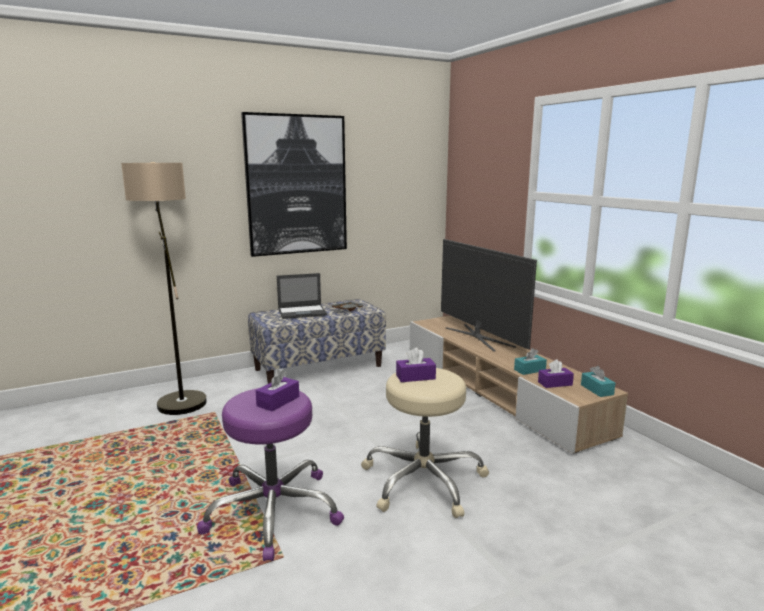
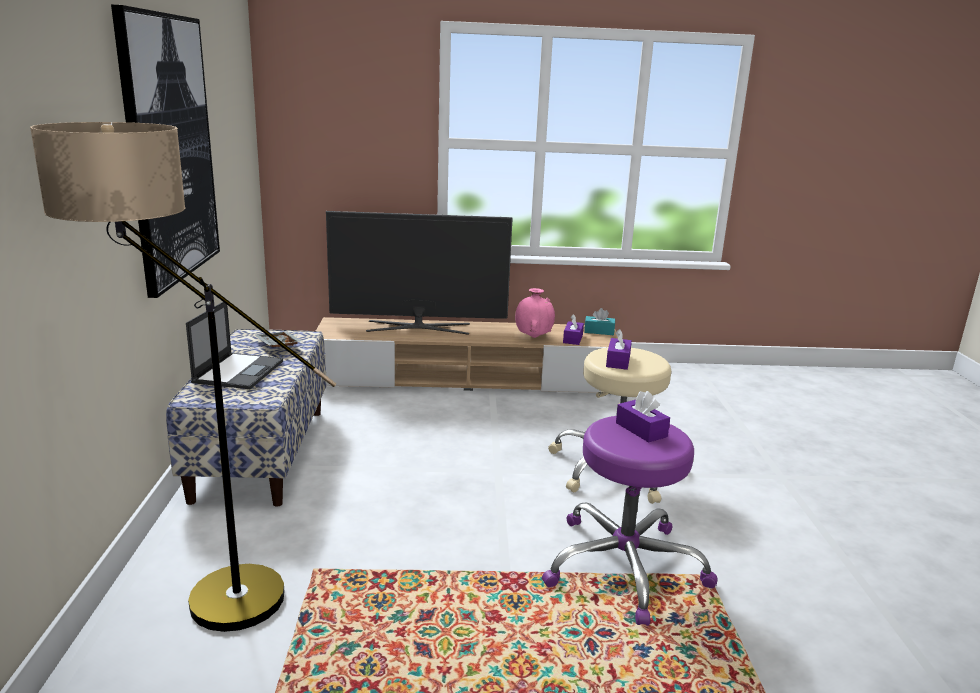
camera: 65 degrees left, 5 degrees up
(529, 370) = (533, 337): turquoise tissue box -> pink vase

